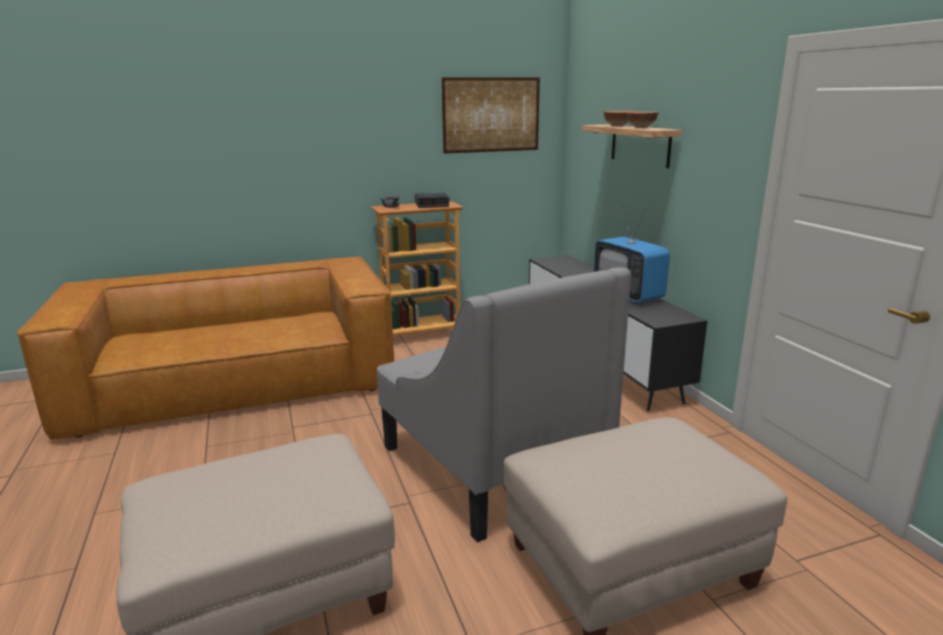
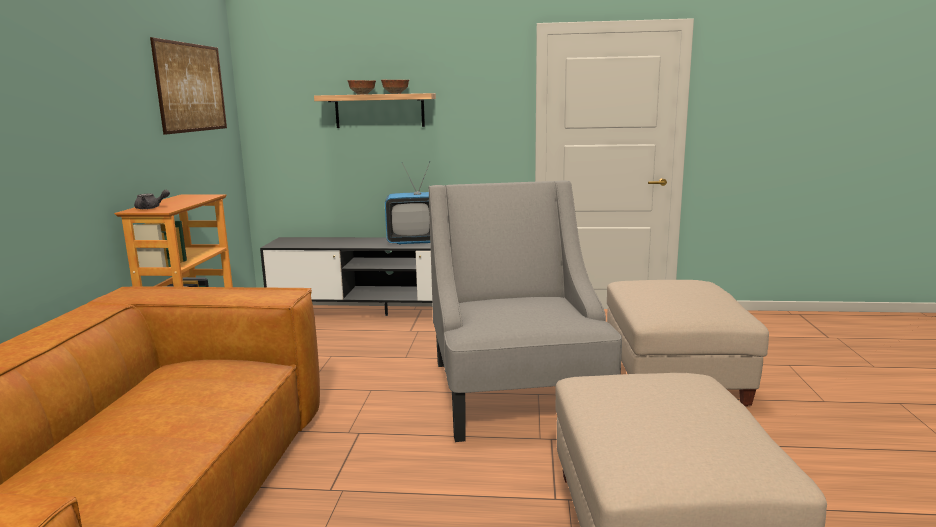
camera: 65 degrees left, 5 degrees down
(432, 205) = (184, 199): alarm clock -> none
(490, 463) = (516, 392): grey armchair -> grey armchair turned 90 degrees counterclockwise

